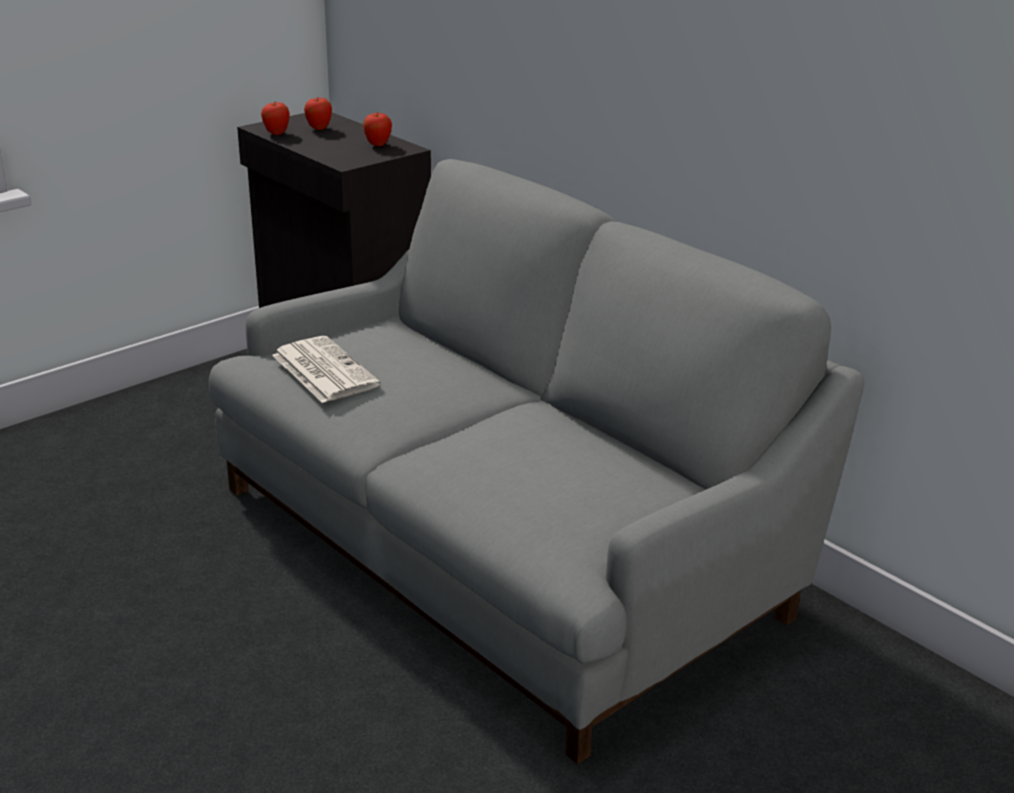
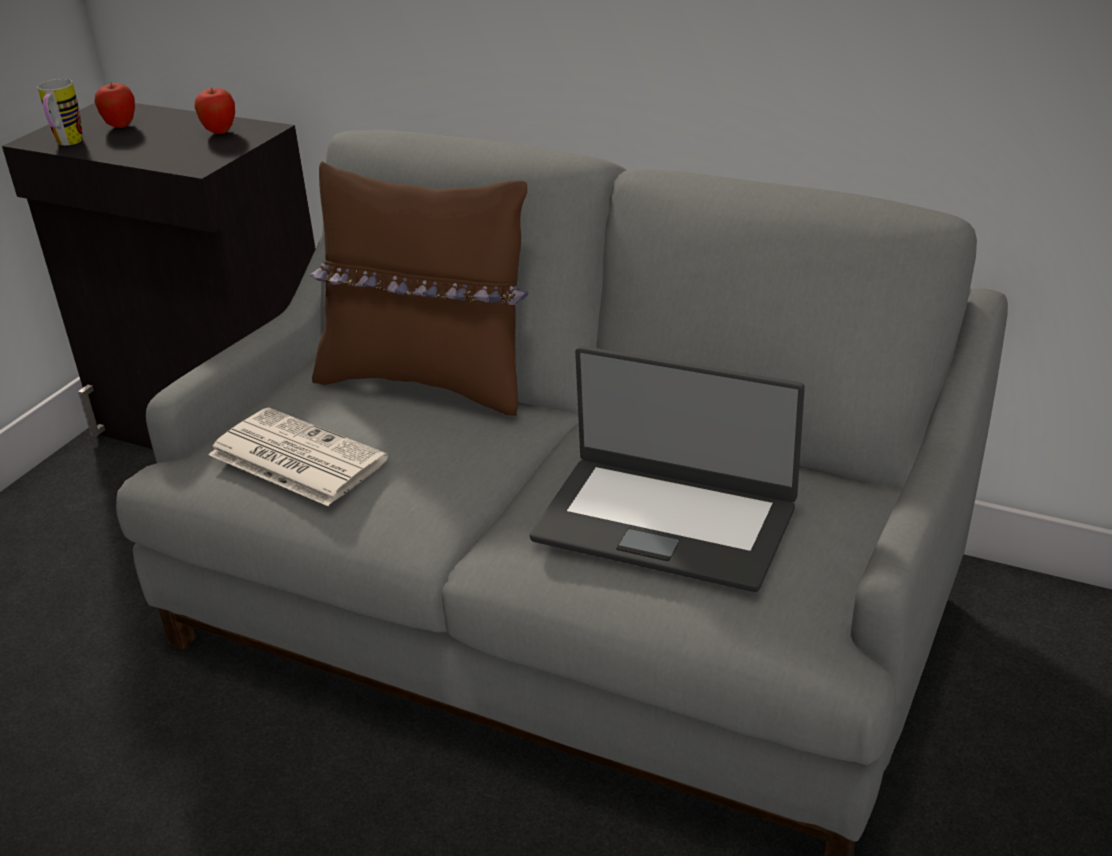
camera: 20 degrees left, 5 degrees up
(276, 133) = (67, 144): apple -> mug
(446, 348) = (428, 381): none -> brown pillow
(530, 469) = (665, 521): none -> laptop

